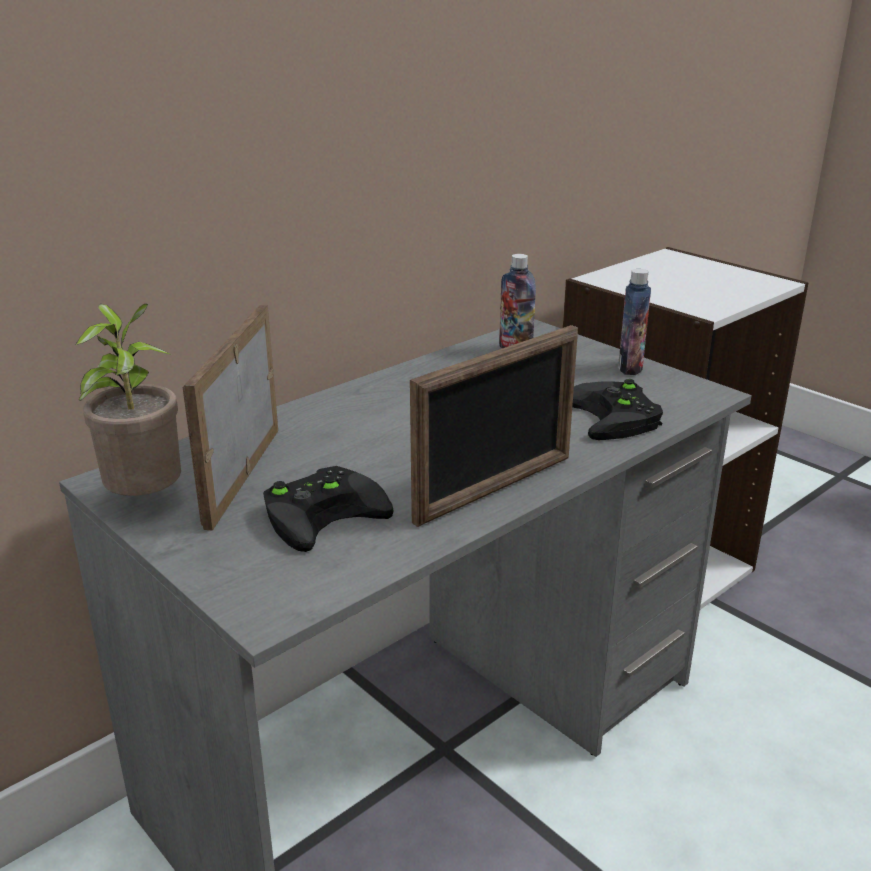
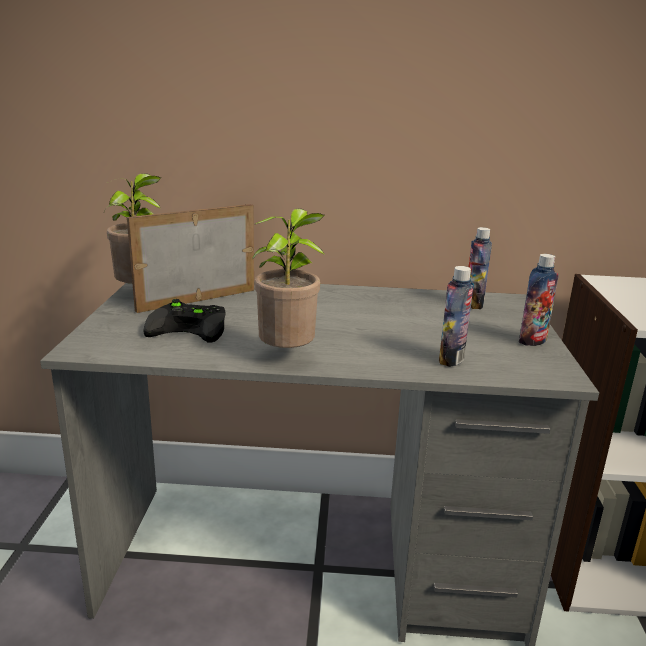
camera: 45 degrees right, 5 degrees down
(495, 489) = (288, 356): picture frame -> potted plant
(617, 418) = (451, 359): black game controller -> bottle

